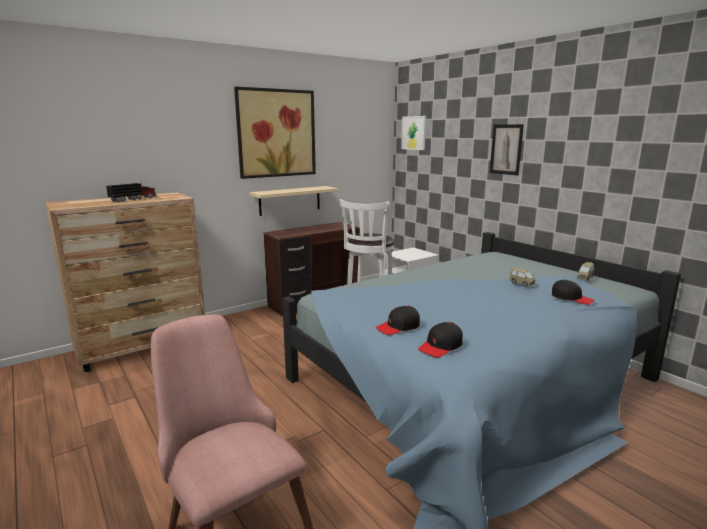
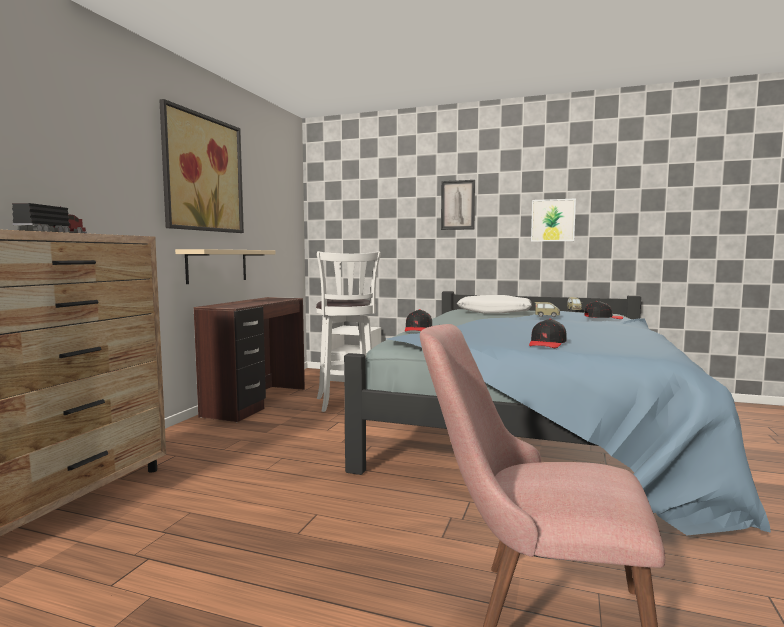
camera: 35 degrees left, 10 degrees down
(414, 133) = (335, 195): picture -> picture (553, 220)
(441, 347) = (614, 347): black cap -> black cap (418, 329)
(501, 266) = (494, 312): none -> white pillow

